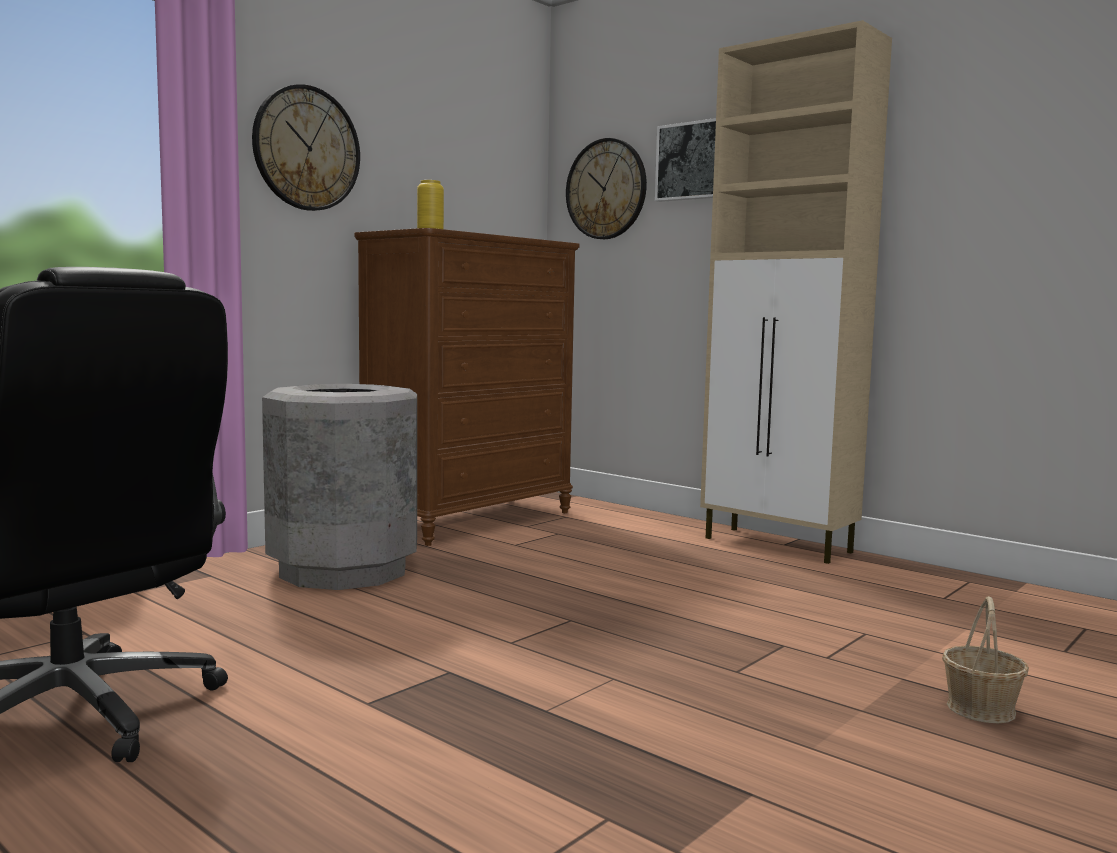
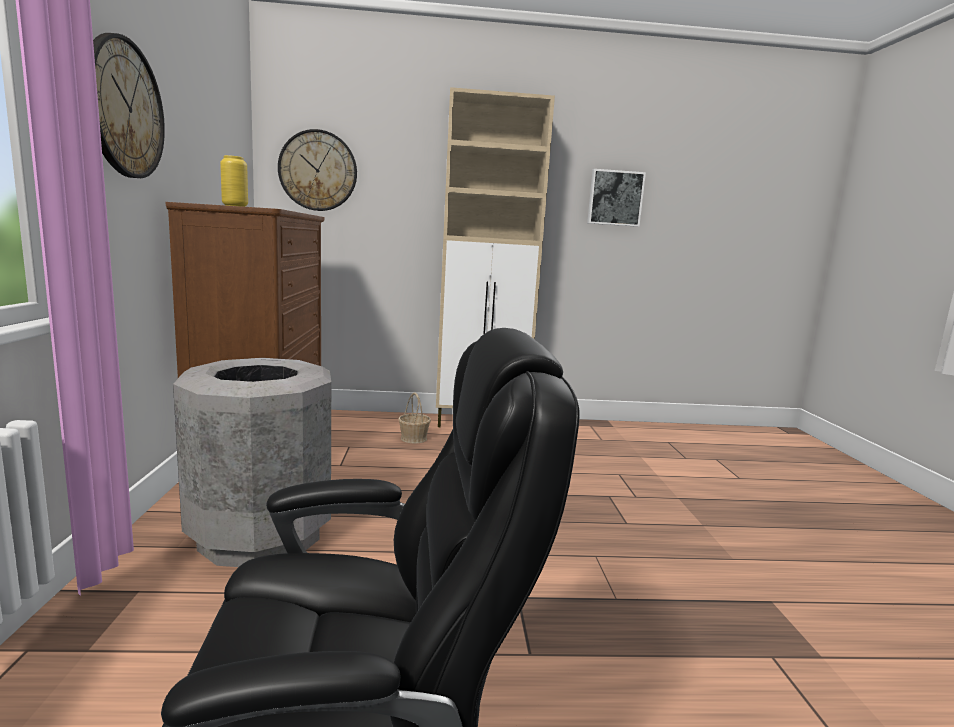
camera: 45 degrees left, 5 degrees up
(691, 161) = (397, 161): picture -> picture (615, 198)
(981, 709) = (726, 504): basket -> basket (414, 438)

